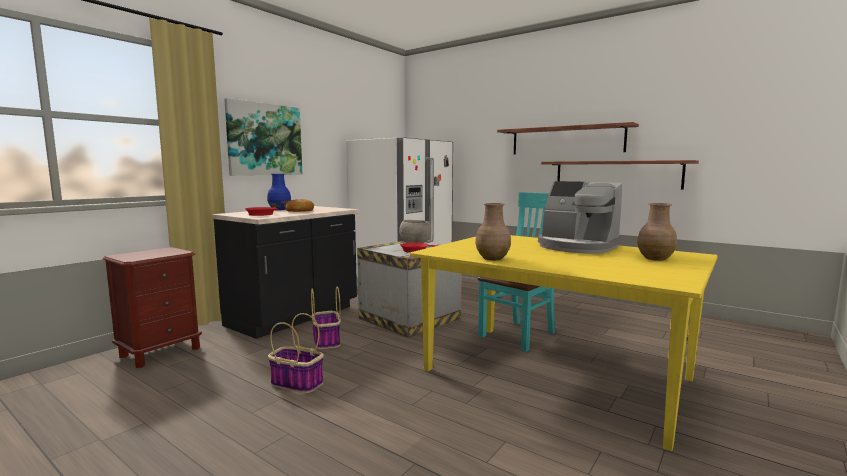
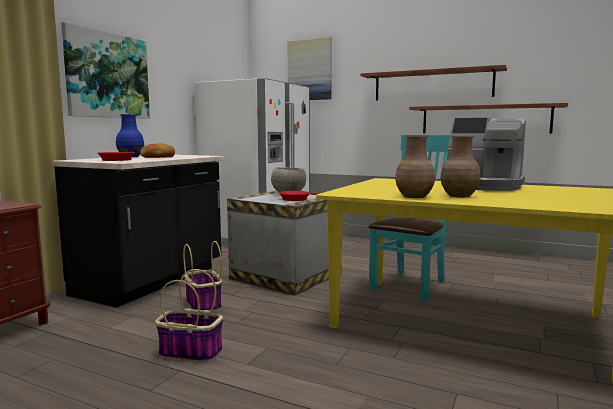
camera: 10 degrees left, 0 degrees up
(455, 125) = (310, 70): none -> picture
(655, 258) = (573, 193): brown vase -> brown vase (459, 196)

